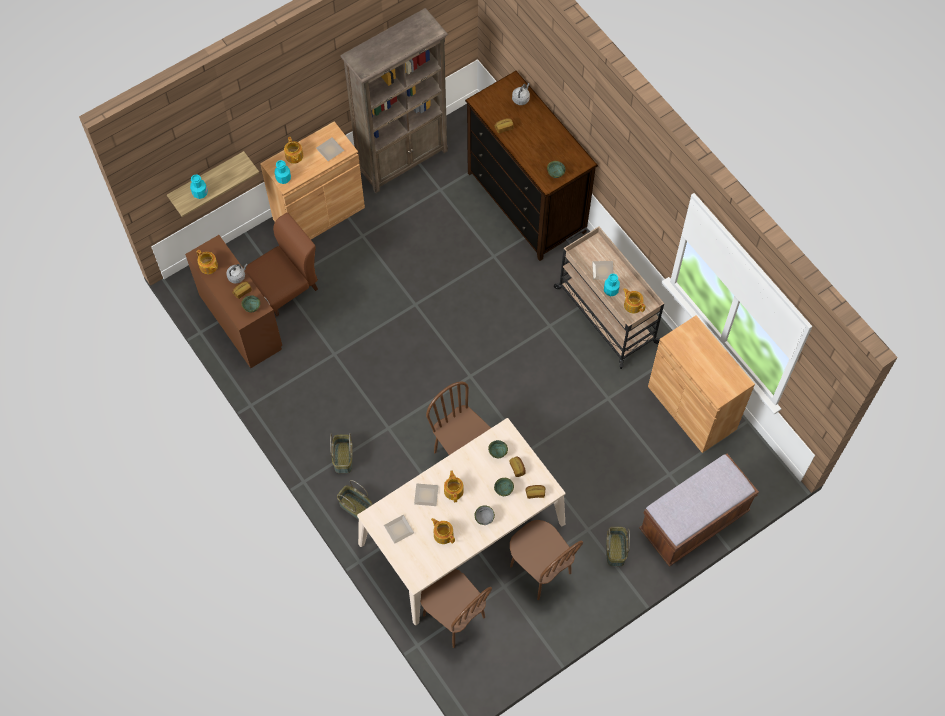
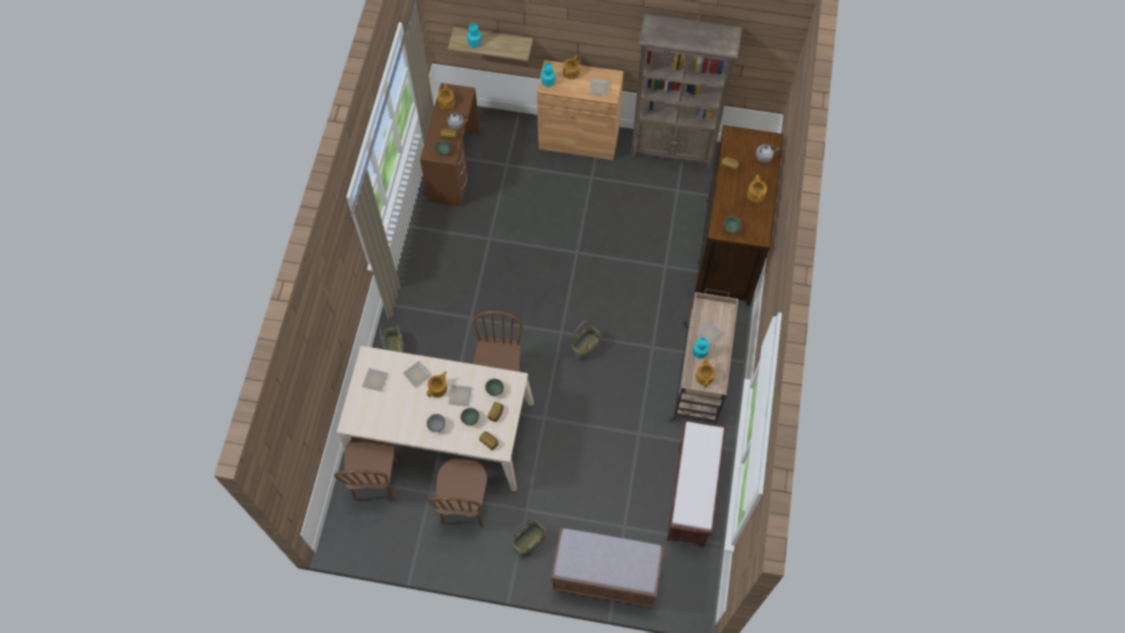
camera: 45 degrees right, 0 degrees up
(285, 287) = (505, 168): brown chair -> none
(343, 458) = (422, 311): basket -> basket (586, 348)
(443, 534) = (399, 411): teapot -> teapot (756, 194)
(476, 481) = (459, 397): none -> plate
(692, 408) = (692, 496): brown cabinet -> brown bench

